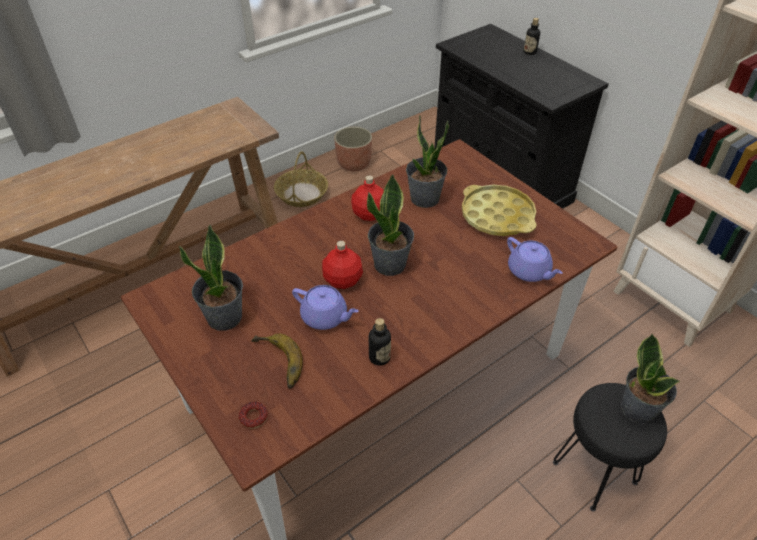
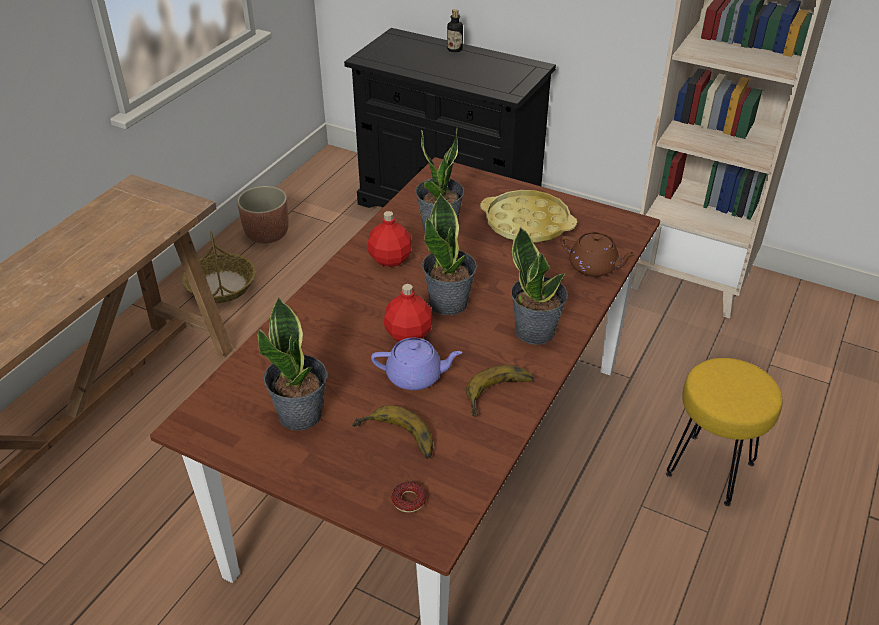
camera: 25 degrees left, 5 degrees down
(379, 357) = (501, 396): bottle -> banana
(529, 271) = (594, 267): purple teapot -> brown teapot
(594, 473) = (710, 470): black stool -> yellow stool
(638, 409) = (744, 375): potted plant -> potted plant (535, 331)

